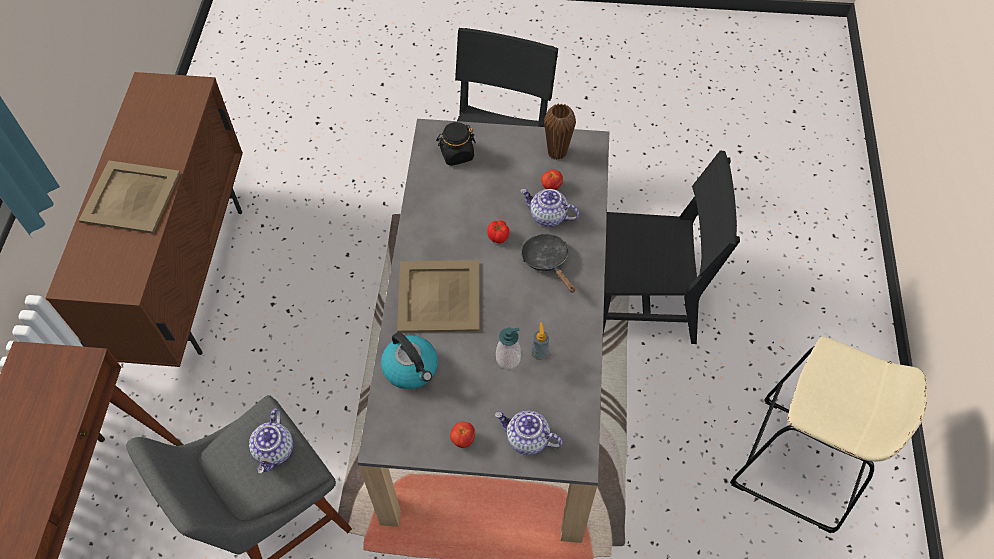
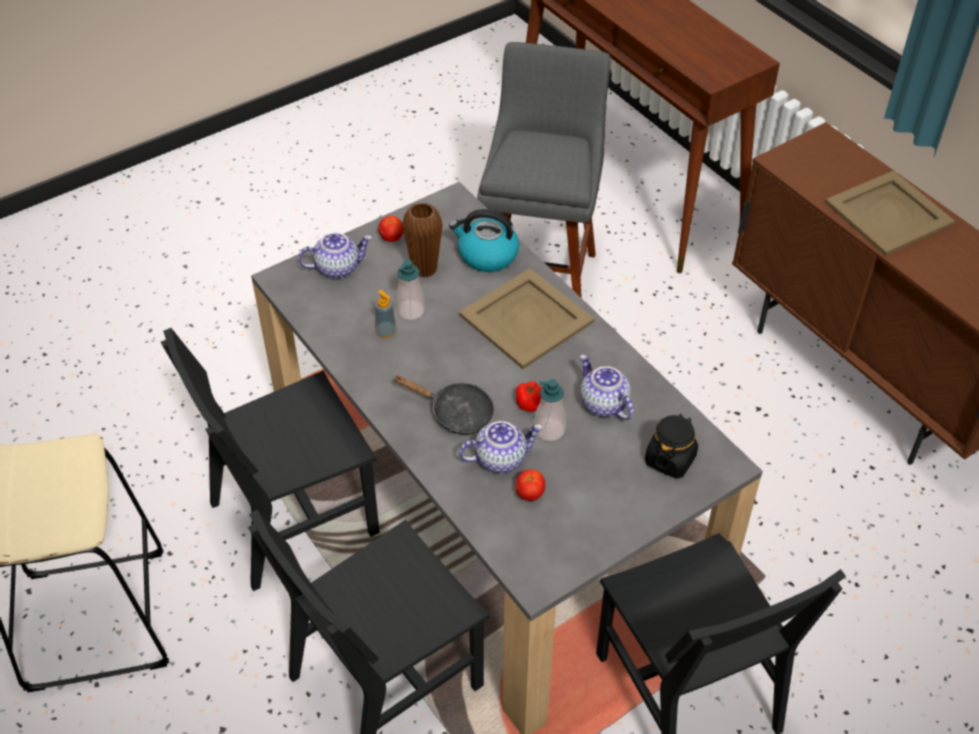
camera: 140 degrees right, 10 degrees down
(275, 450) = (535, 168): teapot -> teapot (603, 404)
(503, 213) = (549, 430): none -> soap dispenser
(557, 152) = (564, 540): brown vase -> brown vase (424, 269)
(627, 446) = (293, 518): none -> black chair

